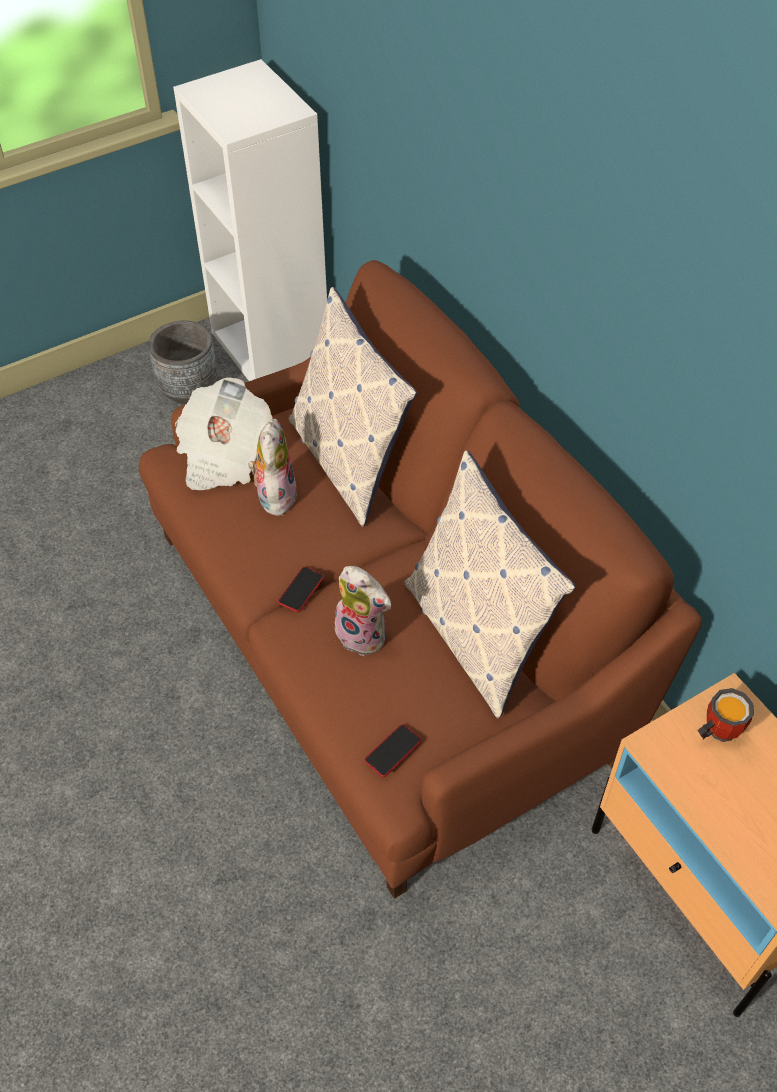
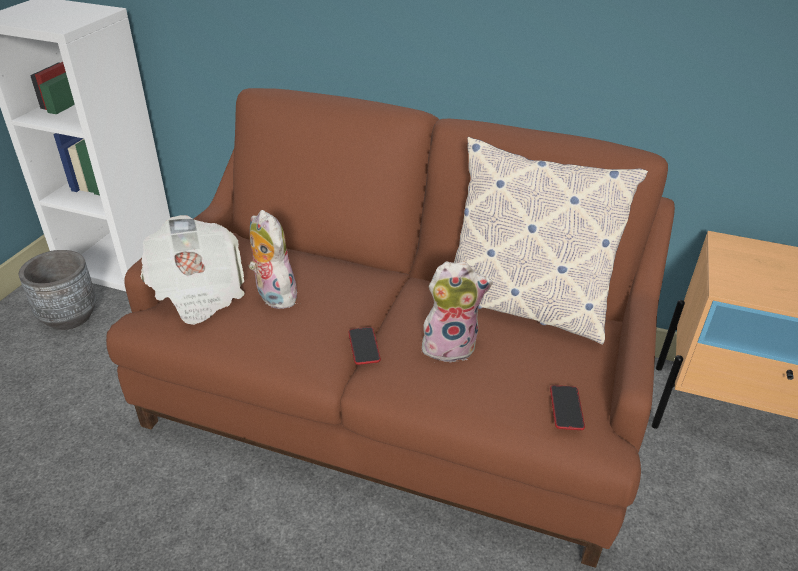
camera: 40 degrees left, 15 degrees down
(349, 461) = (307, 253): pillow -> none
(716, 730) = (744, 261): mug -> none

